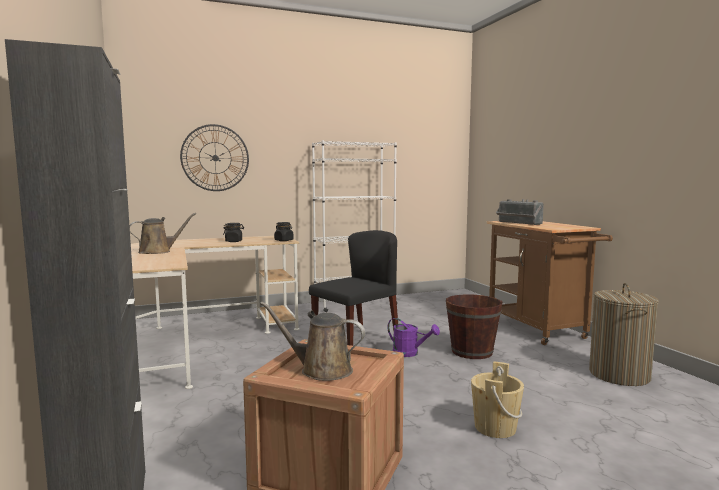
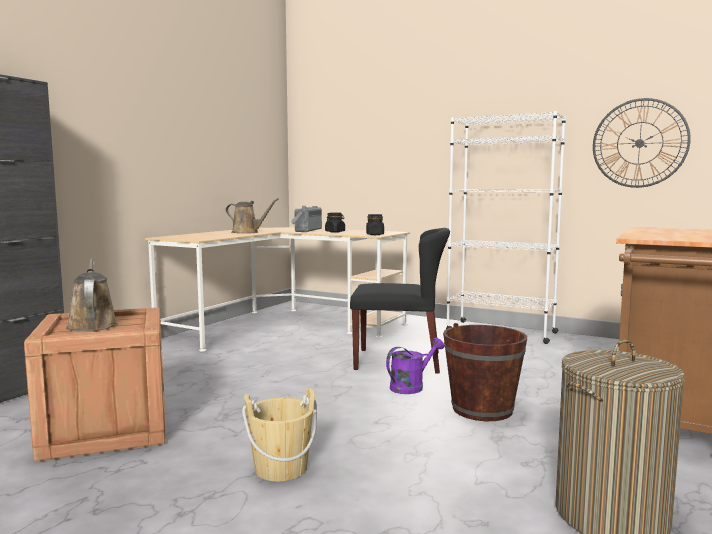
camera: 50 degrees right, 0 degrees up
(215, 158) = (366, 146): wall clock -> wall clock (639, 143)
(410, 353) = (411, 386): purple watering can -> purple watering can turned 120 degrees counterclockwise
(518, 223) = (654, 230): radio -> radio (306, 230)

